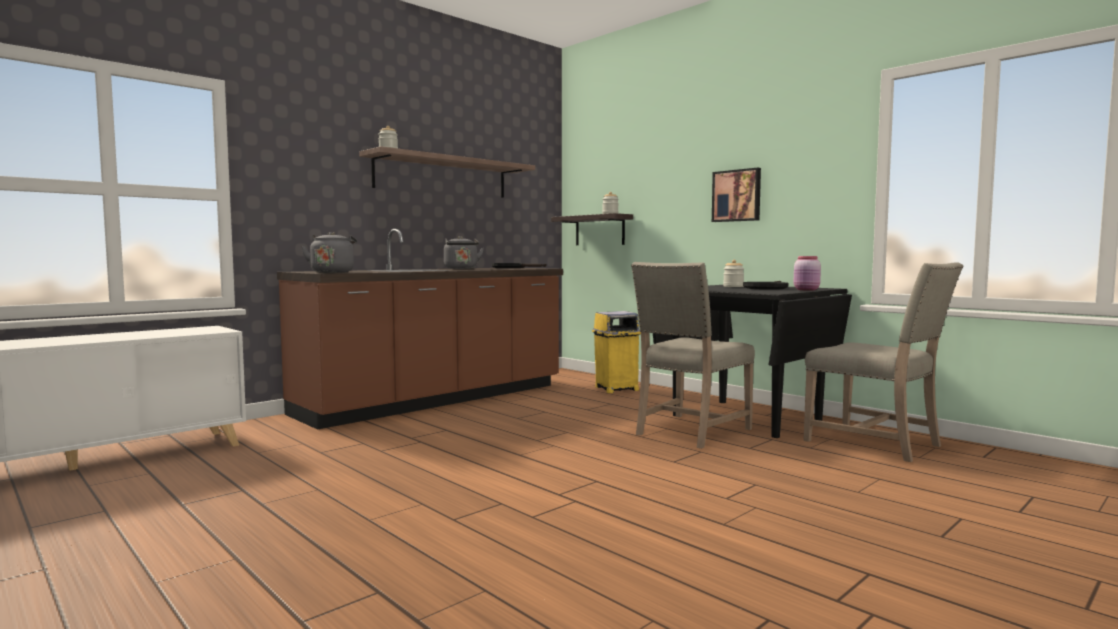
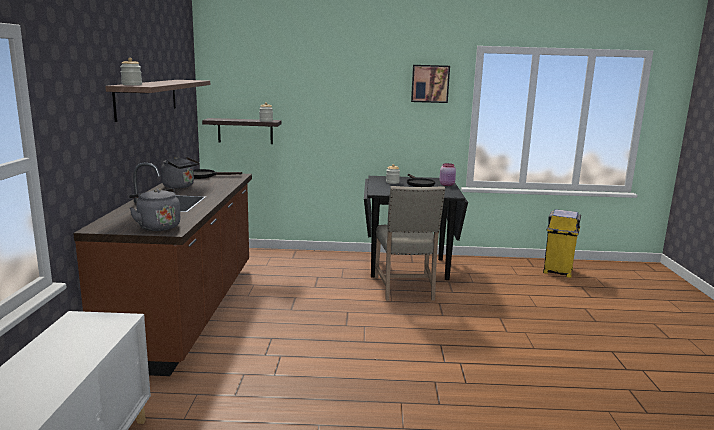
camera: 45 degrees left, 10 degrees up
(615, 389) = (290, 260): yellow trash can -> yellow trash can (557, 271)
(737, 195) = (376, 114): picture -> picture (430, 83)
(877, 443) = (489, 270): beige chair -> none

